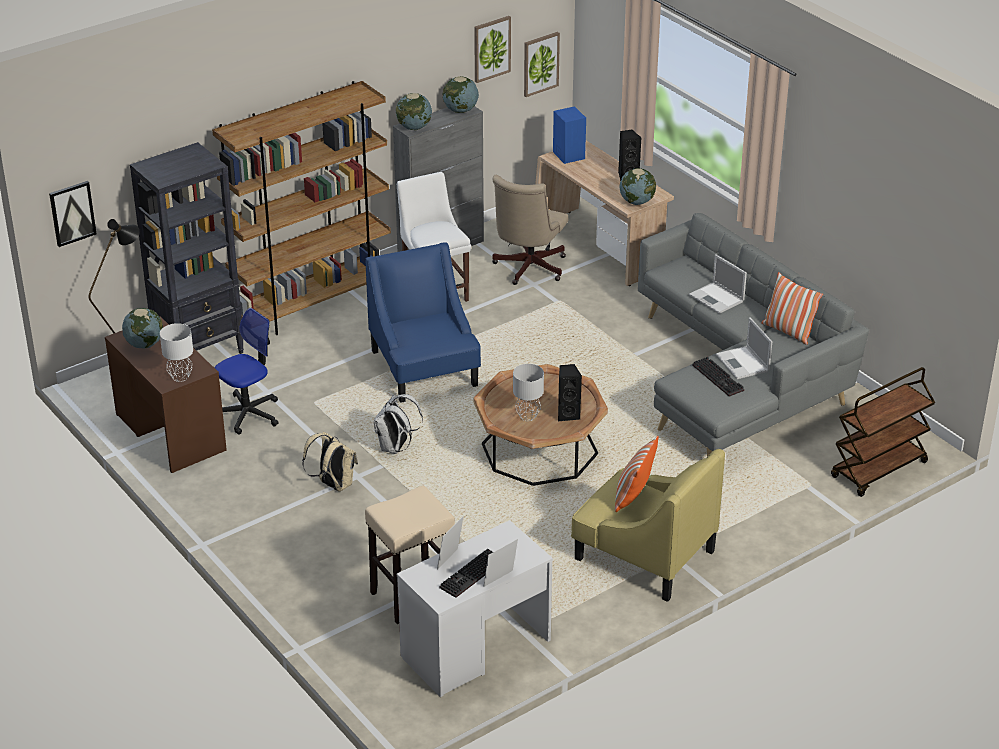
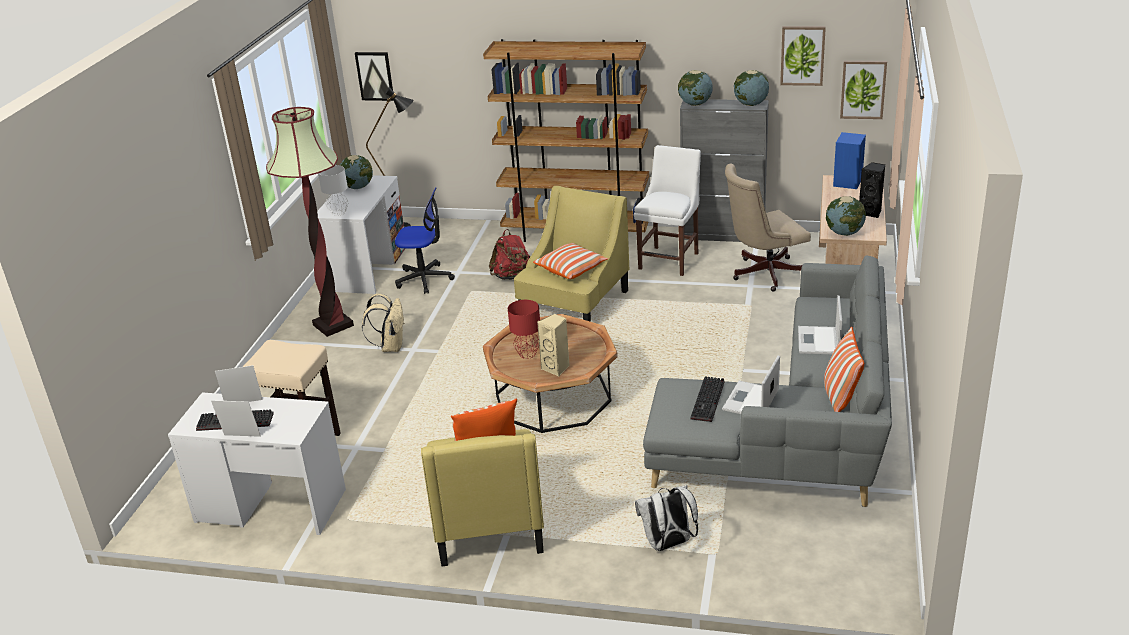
camera: 50 degrees right, 5 degrees down
(170, 432) = (367, 268): brown desk -> white desk
(200, 352) = (465, 232): black bookcase -> none
(242, 497) = (333, 325): none -> floor lamp
(326, 371) = (512, 277): none -> red backpack
(395, 447) = (466, 344): white backpack -> white backpack (668, 544)
(424, 368) = (575, 304): blue armchair -> yellow armchair
(438, 332) = (571, 269): none -> pillow
(527, 416) = (527, 354): grey table lamp -> red table lamp
(568, 414) = (556, 368): black speaker -> beige speaker
(879, 470) = (802, 582): brown cart -> none

